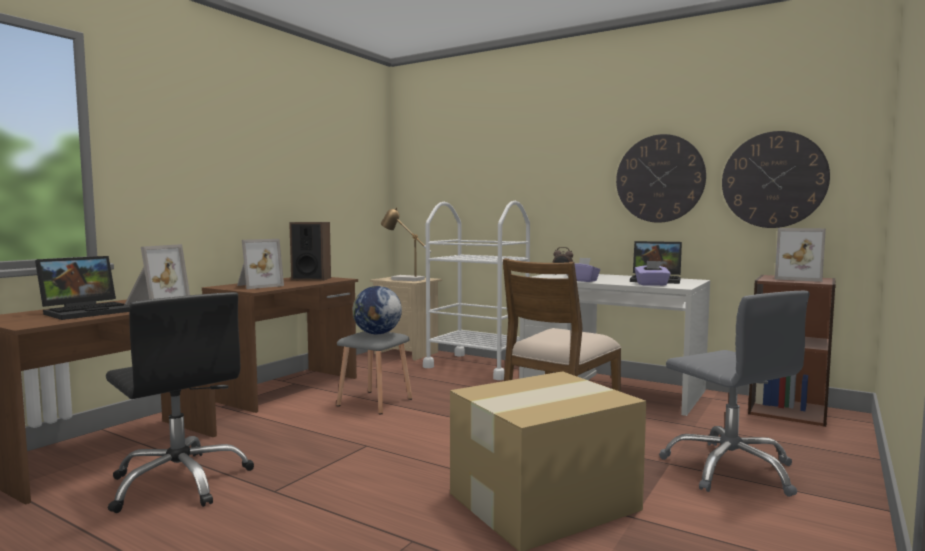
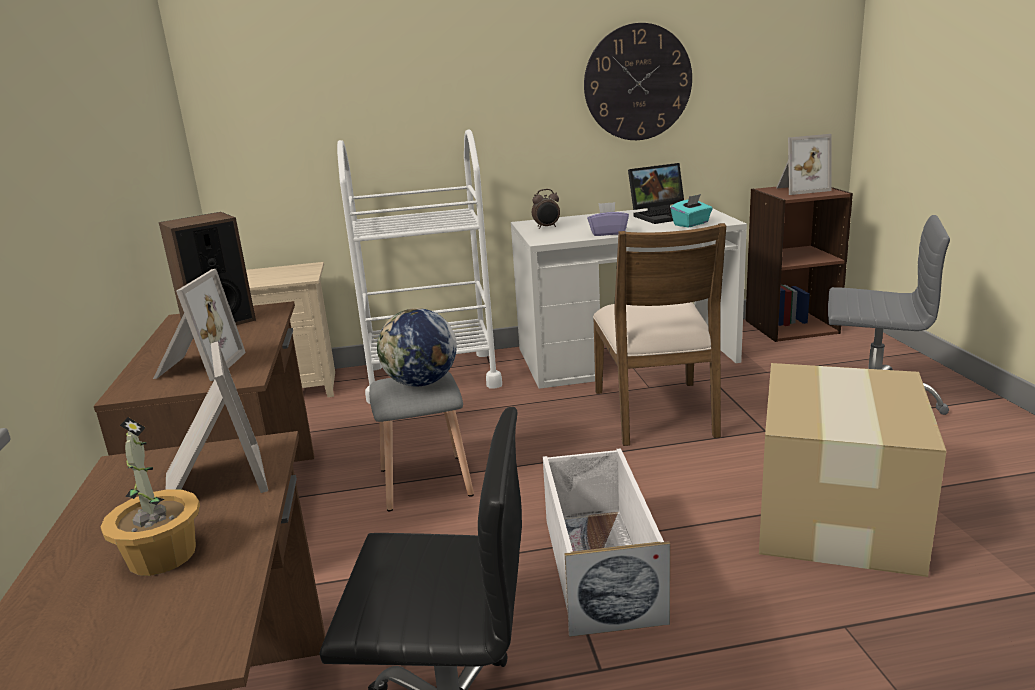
camera: 40 degrees left, 15 degrees up
(88, 311) = (160, 555): laptop -> potted plant
(364, 461) = (599, 567): none -> white storage box
(403, 279) = (274, 277): table lamp -> none
(652, 284) = (691, 224): purple tissue box -> turquoise tissue box
(773, 180) = (760, 79): wall clock -> none

